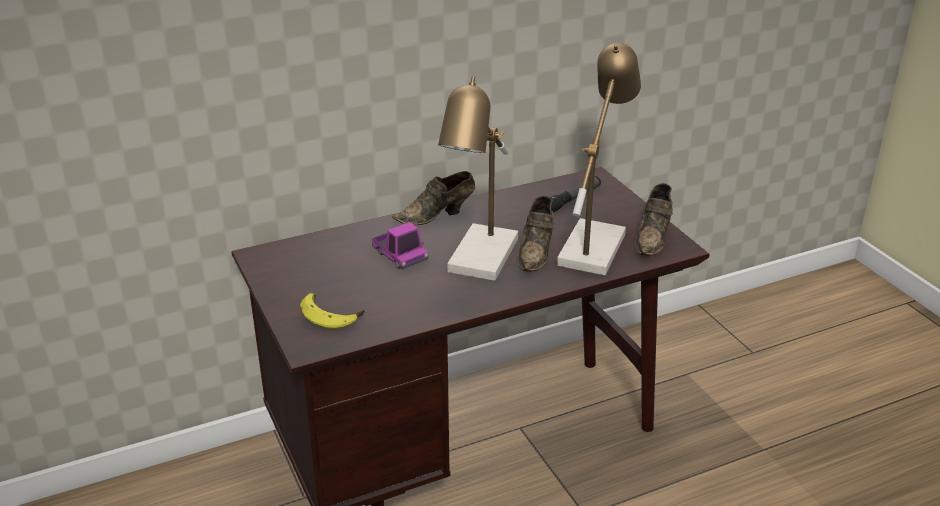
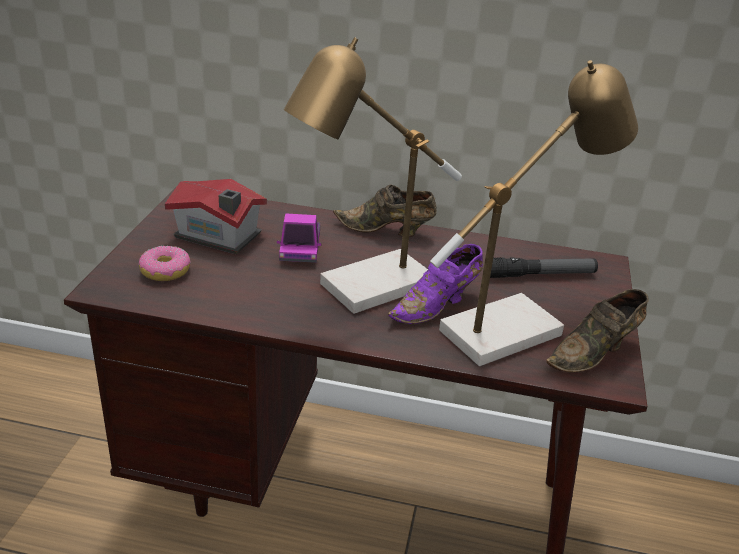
camera: 35 degrees right, 0 degrees up
(329, 273) = (218, 237): none -> toy house
(331, 315) = (165, 271): banana -> donut
(536, 251) = (437, 306): brown shoe -> purple shoe

